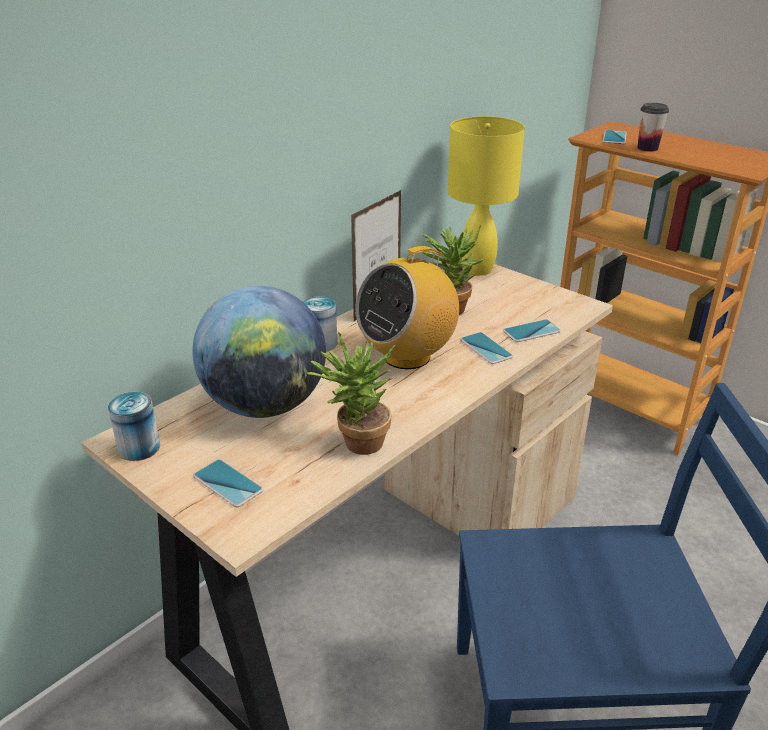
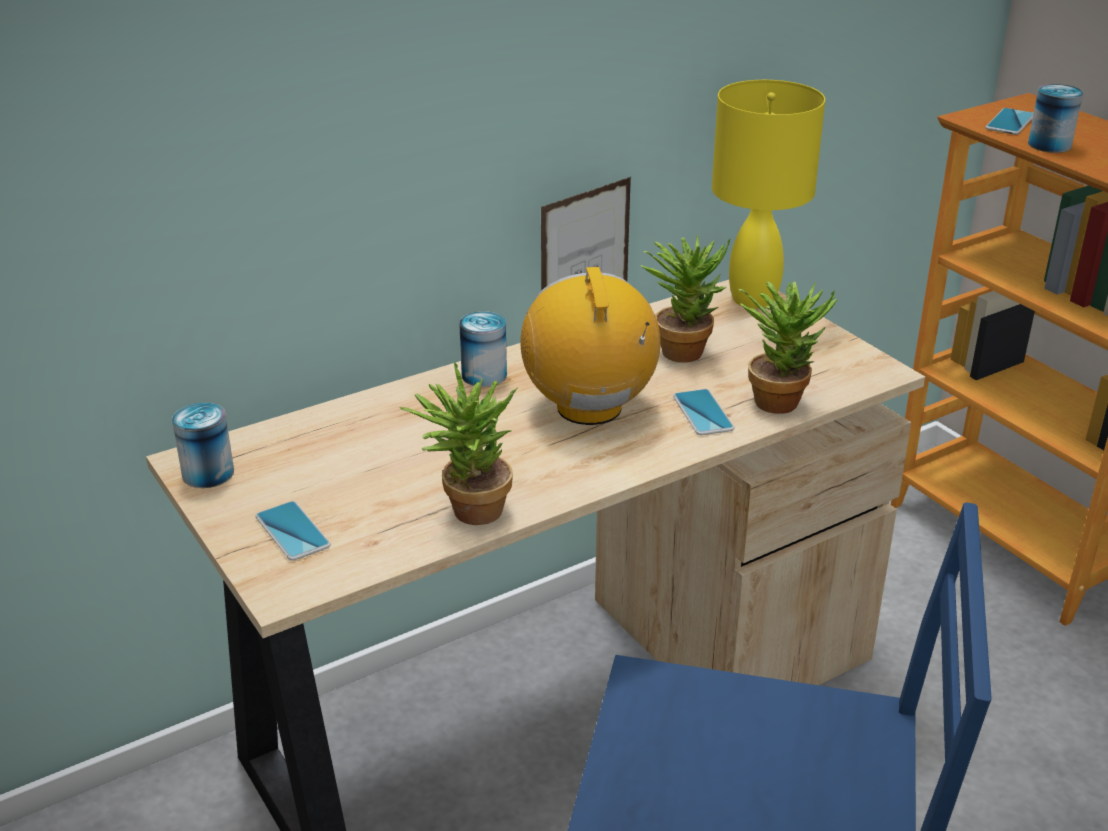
camera: 15 degrees right, 0 degrees up
(265, 405) = (377, 445): globe -> none
(407, 356) = (590, 408): radio -> radio turned 105 degrees clockwise
(531, 331) = (781, 398): phone -> potted plant
(647, 148) = (1049, 145): cup -> can

